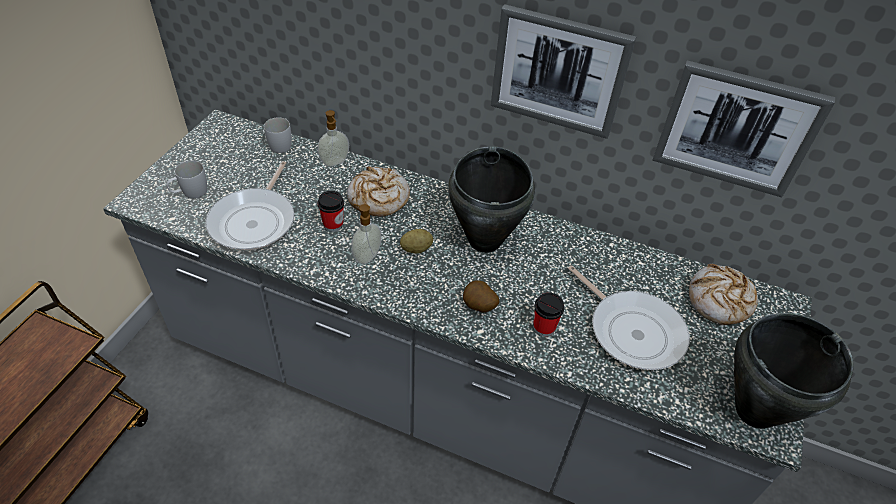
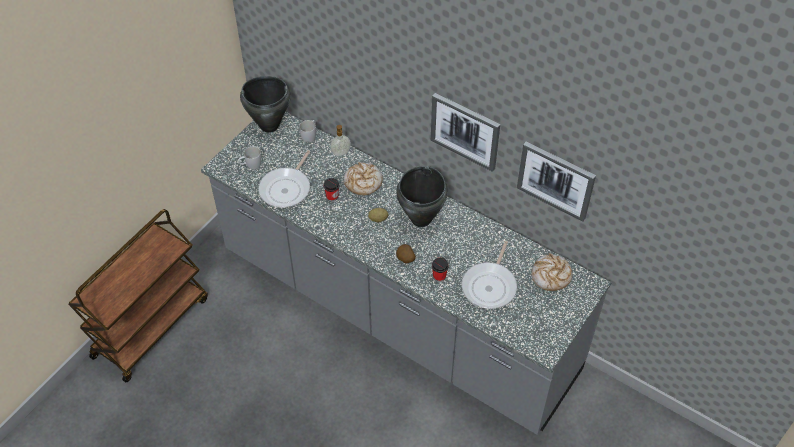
camera: 15 degrees right, 5 degrees up
(366, 256) = (348, 219): soap dispenser -> none
(632, 330) = (490, 286): frying pan -> frying pan turned 45 degrees clockwise
(753, 410) = (540, 338): black cooking pot -> black cooking pot (269, 125)

